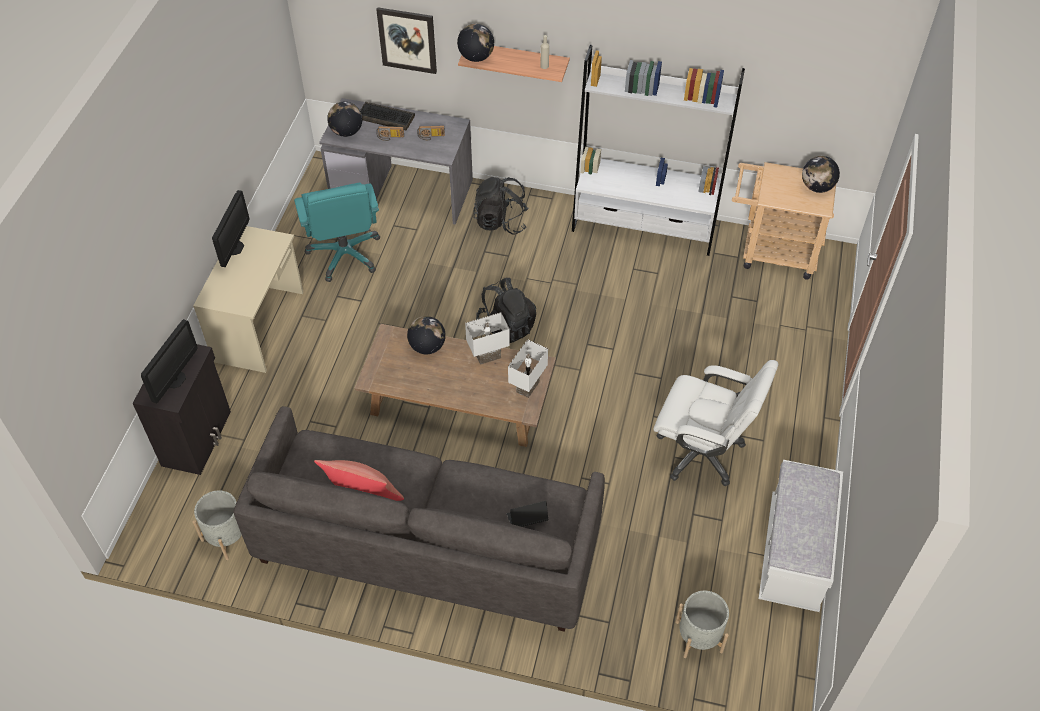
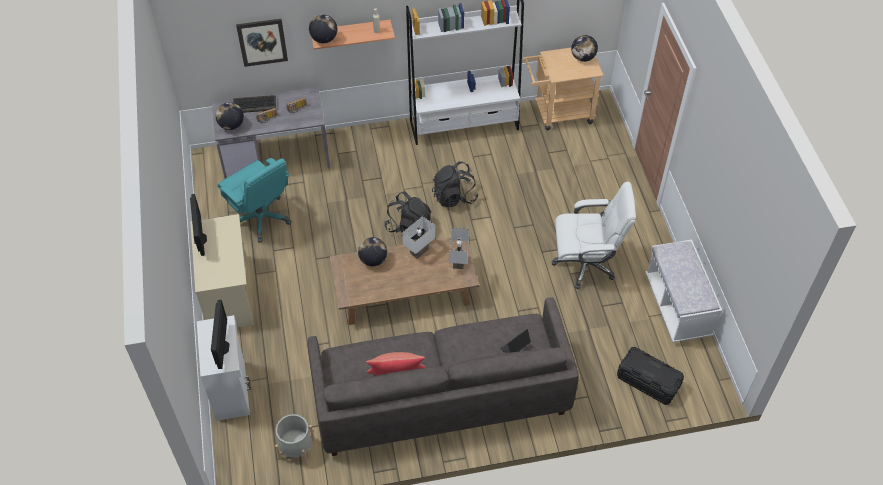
camera: 25 degrees left, 0 degrees up
(198, 438) = (231, 390): black cabinet -> white cabinet
(501, 221) = (361, 155): black backpack -> black backpack (454, 197)
(699, 637) = (648, 382): grey planter -> black storage box

